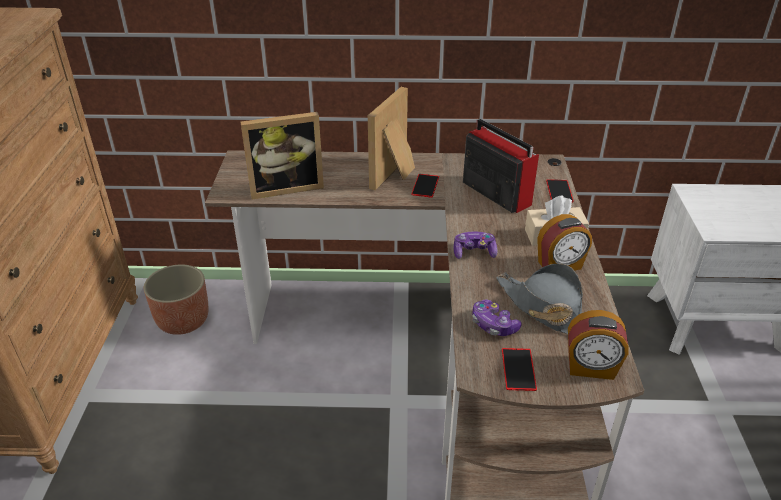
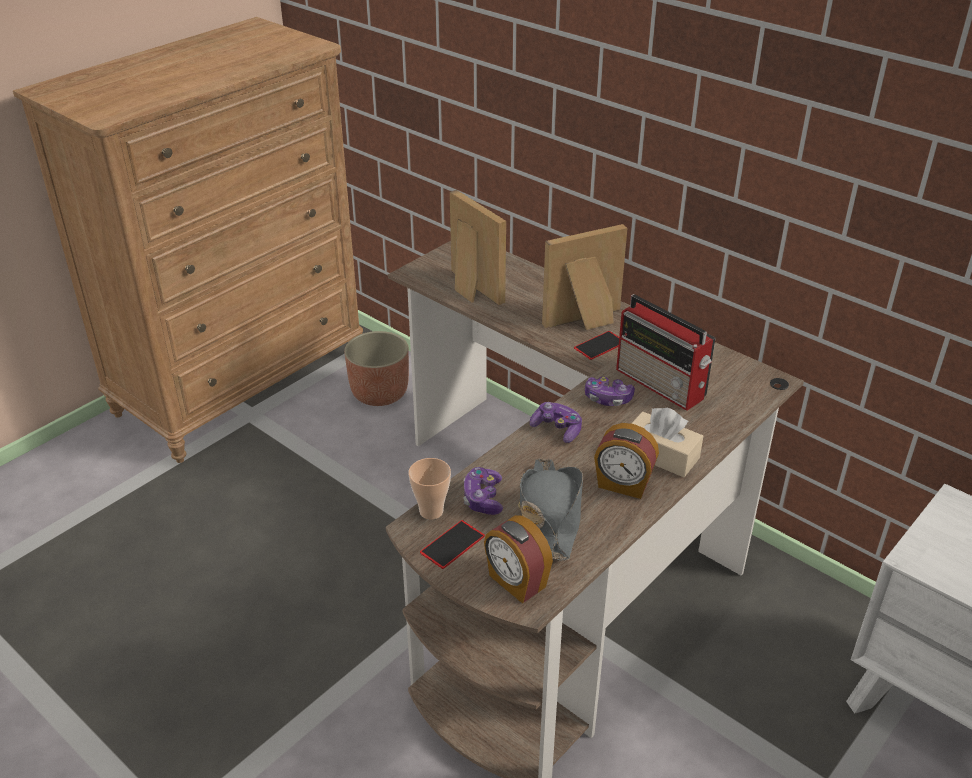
camera: 40 degrees right, 0 degrees up
(286, 187) = (469, 289): picture frame -> picture frame turned 150 degrees counterclockwise
(473, 355) = (431, 511): none -> cup
(476, 217) = (608, 398): none -> game controller
(495, 192) = (662, 384): radio -> radio turned 135 degrees clockwise
(559, 191) = (736, 415): phone -> none

